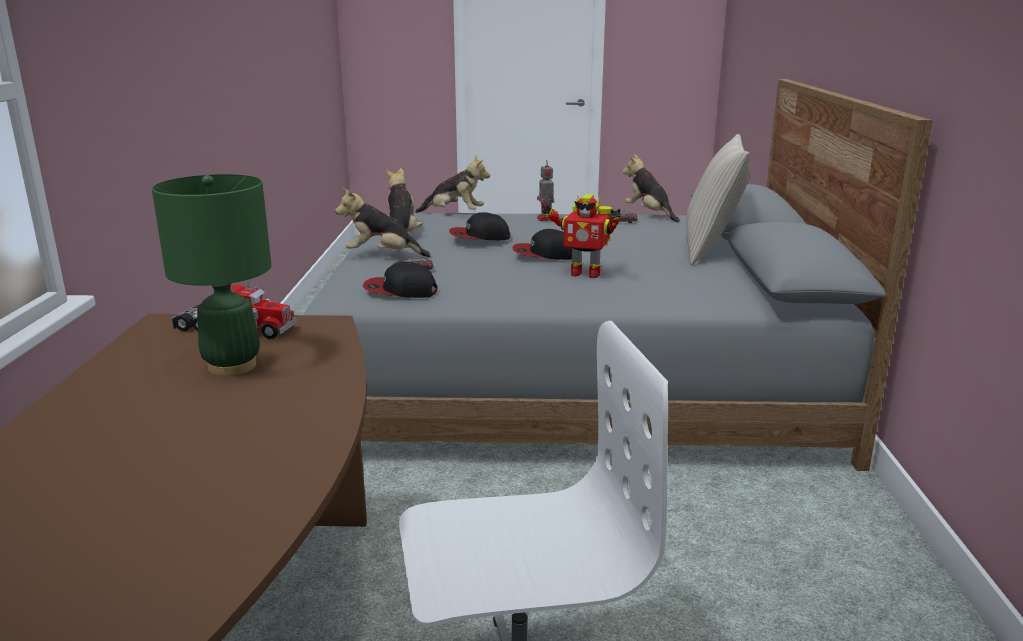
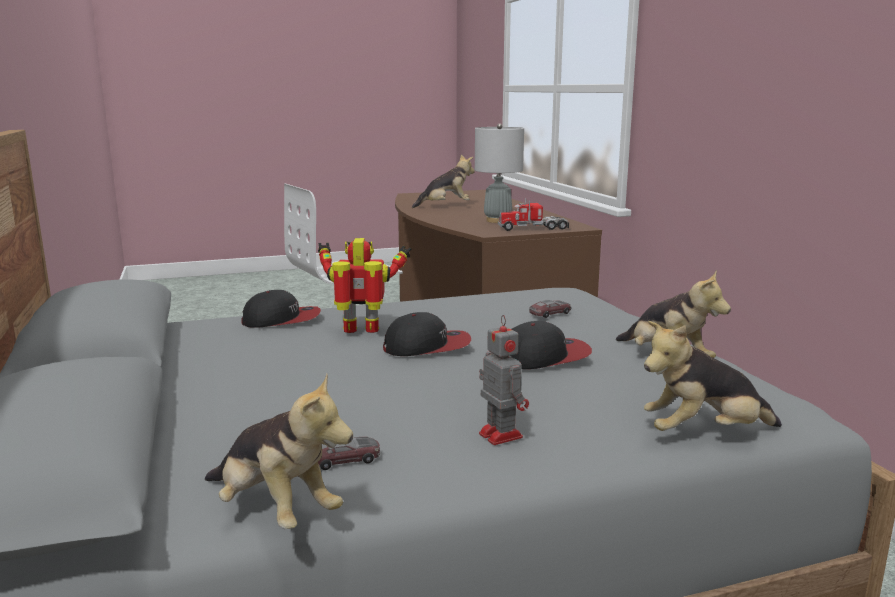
camera: 160 degrees right, 5 degrees down
(232, 366) = (497, 220): green table lamp -> grey table lamp
(382, 255) = (619, 327): plush toy -> plush toy (445, 206)
(400, 291) = (525, 296): cap -> cap (282, 320)
(711, 249) = (179, 398): beige pillow -> none

